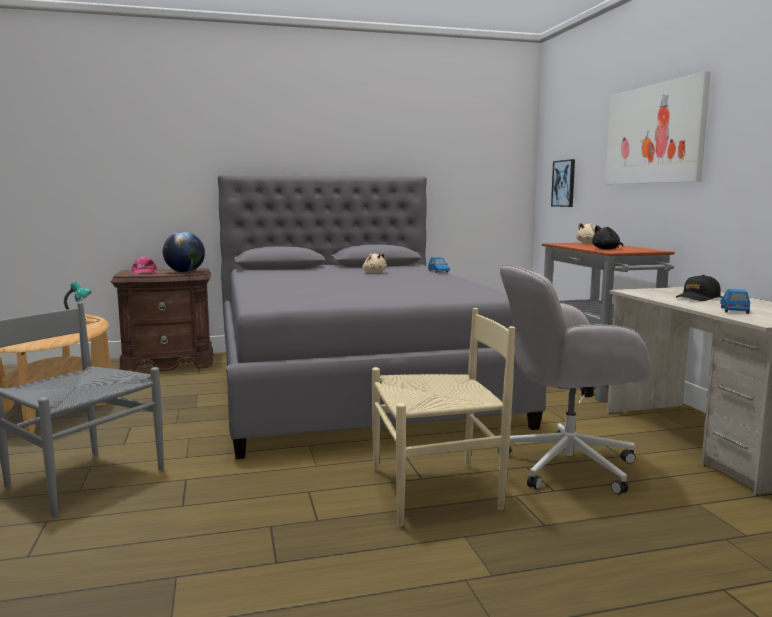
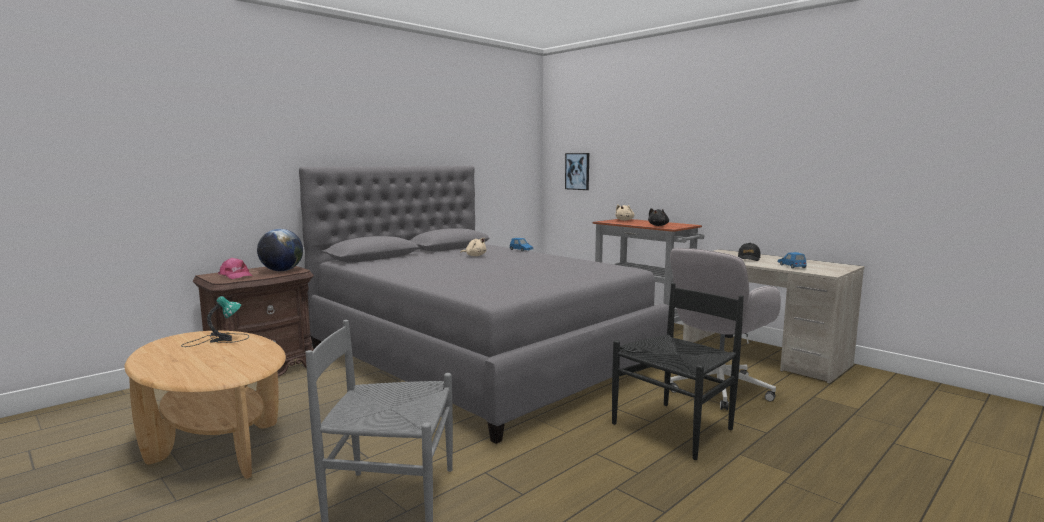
camera: 30 degrees left, 0 degrees up
(437, 491) = (676, 428): beige chair -> black chair
(654, 134) = (673, 140): picture -> none

